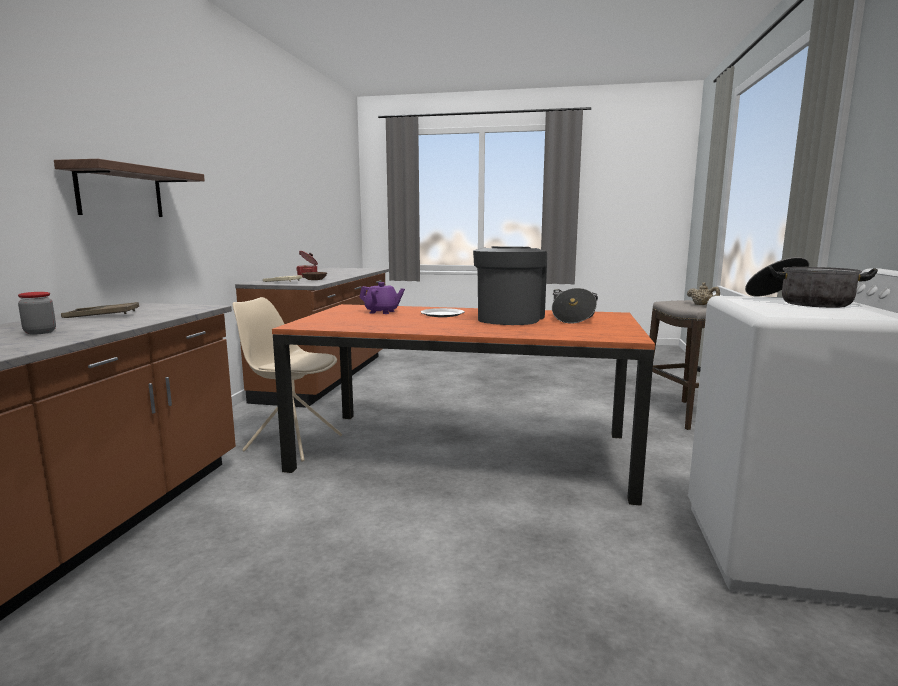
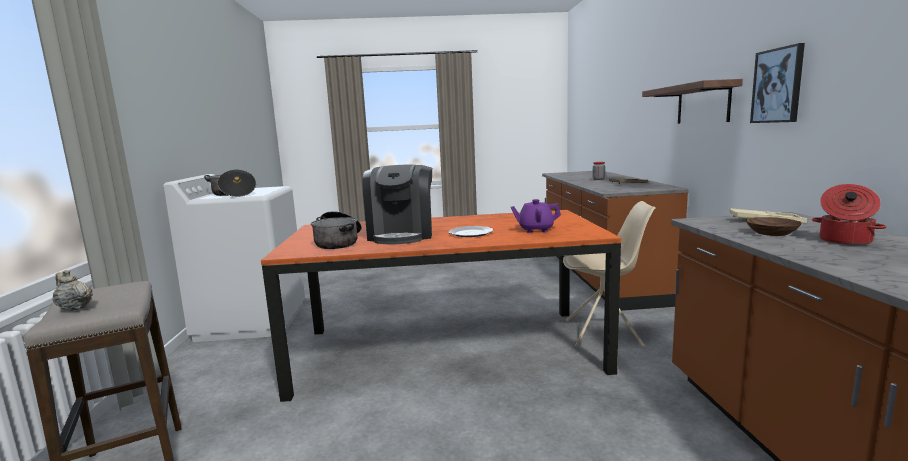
camera: 165 degrees right, 0 degrees up
(199, 189) = (778, 85): none -> picture

